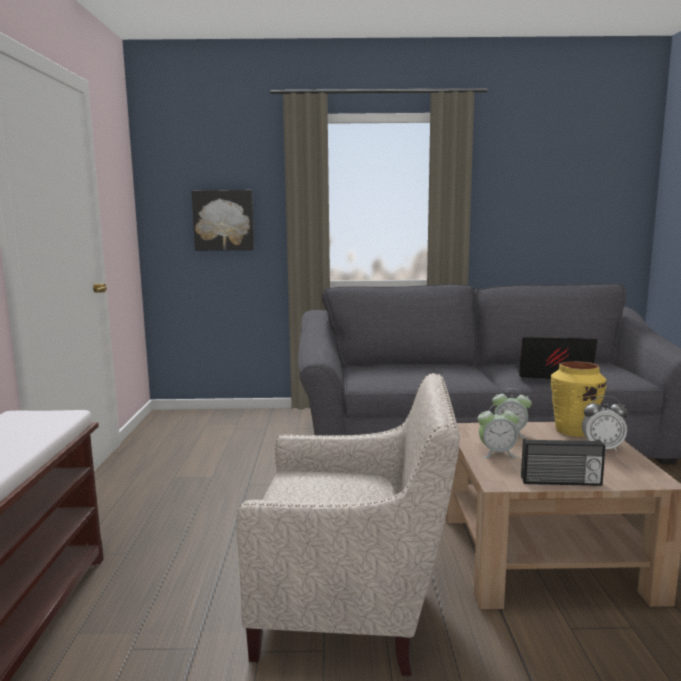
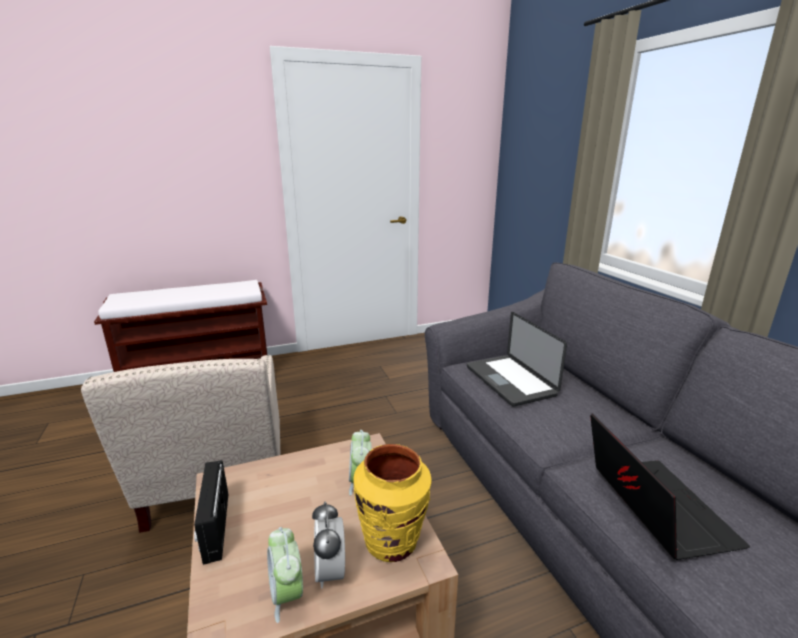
camera: 70 degrees right, 10 degrees up
(223, 220) = (543, 172): picture -> none
(399, 376) = (510, 381): none -> laptop
(497, 453) = (293, 475): alarm clock -> alarm clock (287, 594)

